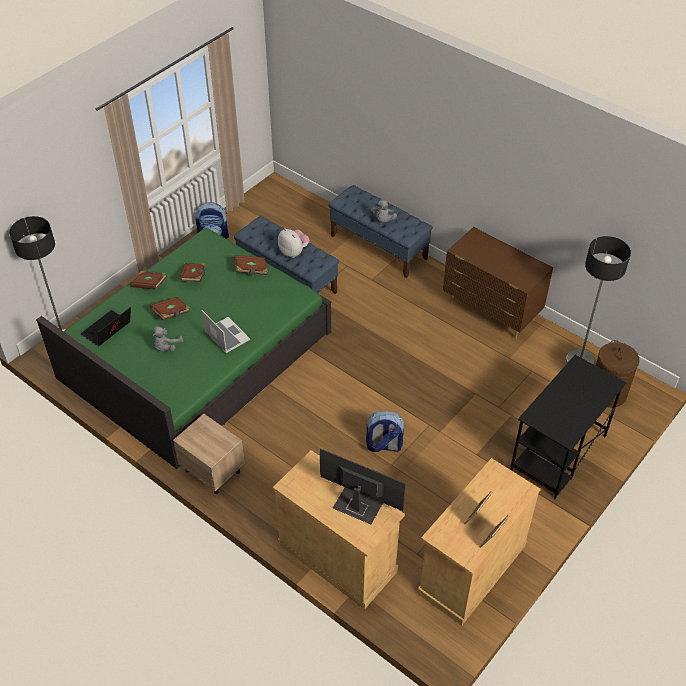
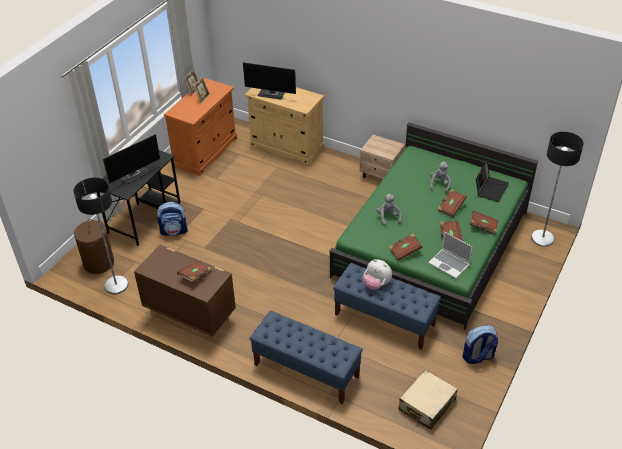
camera: 170 degrees right, 5 degrees down
(226, 336) = (399, 197): laptop -> laptop (449, 264)
(279, 208) = (426, 405): none -> beige suitcase
(383, 220) = (300, 332): grey plush toy -> grey plush toy (388, 217)
(383, 445) = (269, 204): backpack -> backpack (174, 231)
(471, 569) = (206, 152): beige cabinet -> orange cabinet
(485, 252) = (195, 276): none -> brown book
(572, 393) = (134, 174): none -> monitor

